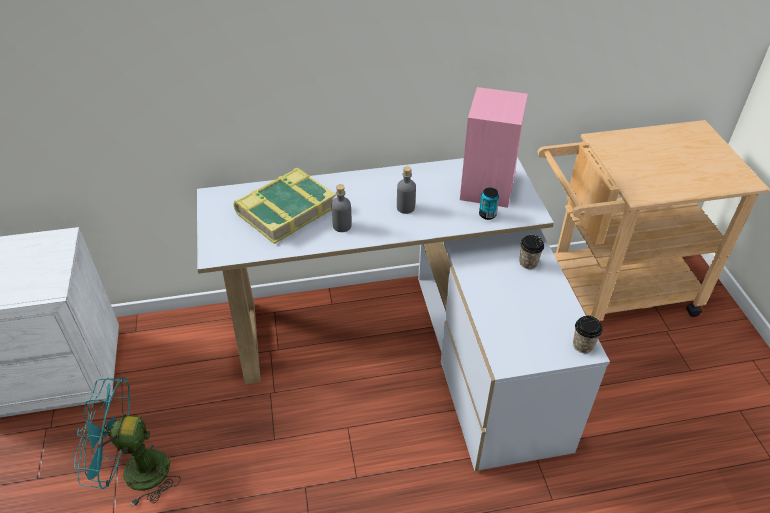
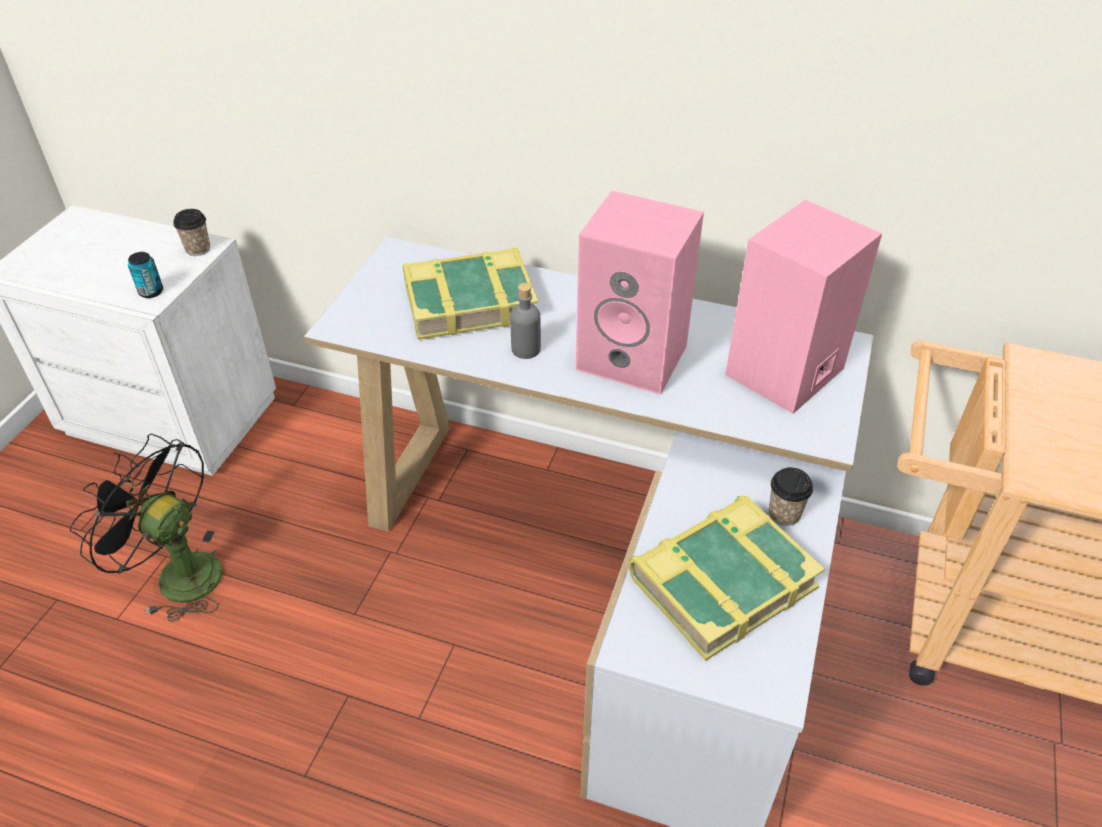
camera: 30 degrees right, 0 degrees up
(135, 472) = (177, 574): turquoise fan -> black fan
(405, 207) = (635, 357): grey bottle -> pink speaker
(487, 215) = (751, 412): can -> can (151, 292)
(523, 309) = (721, 581): none -> book
(583, 345) = (775, 681): cup -> cup (198, 249)

